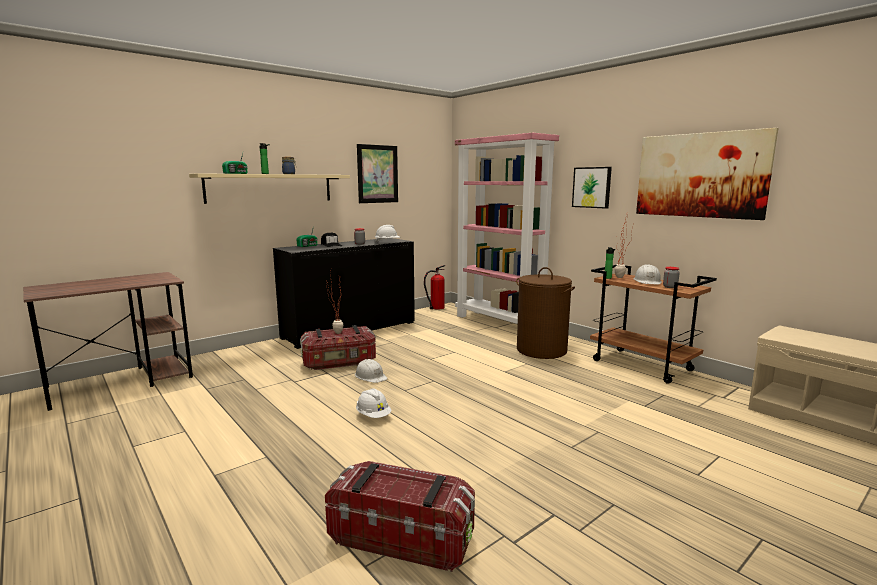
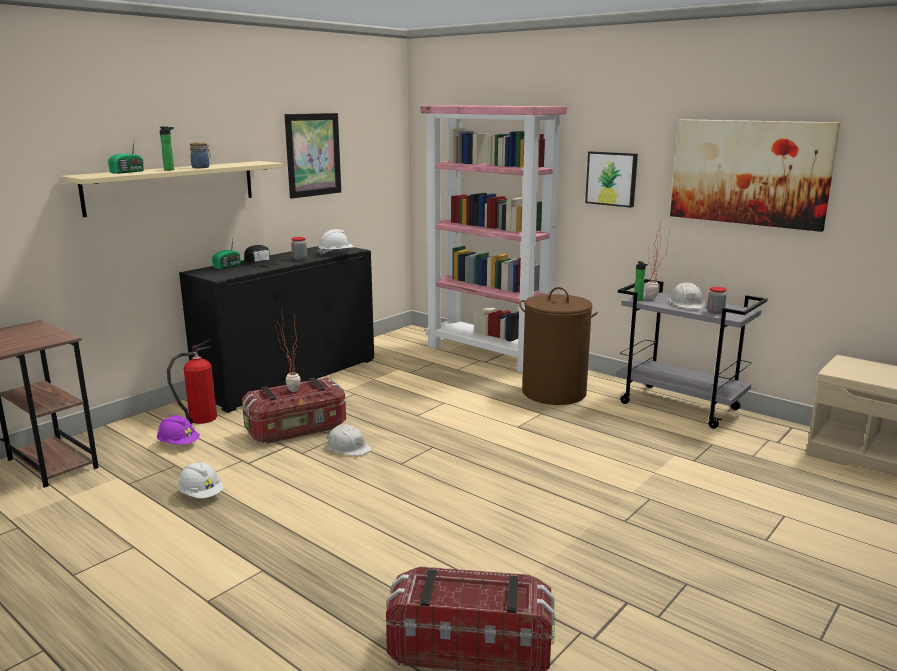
camera: 10 degrees left, 5 degrees up
(254, 366) = (178, 444): none -> purple hard hat
(373, 416) = (375, 502): white hard hat -> white hard hat (201, 495)
(436, 308) = (395, 335): fire extinguisher -> fire extinguisher (200, 419)
(643, 365) = (680, 406): brown cart -> grey cart

